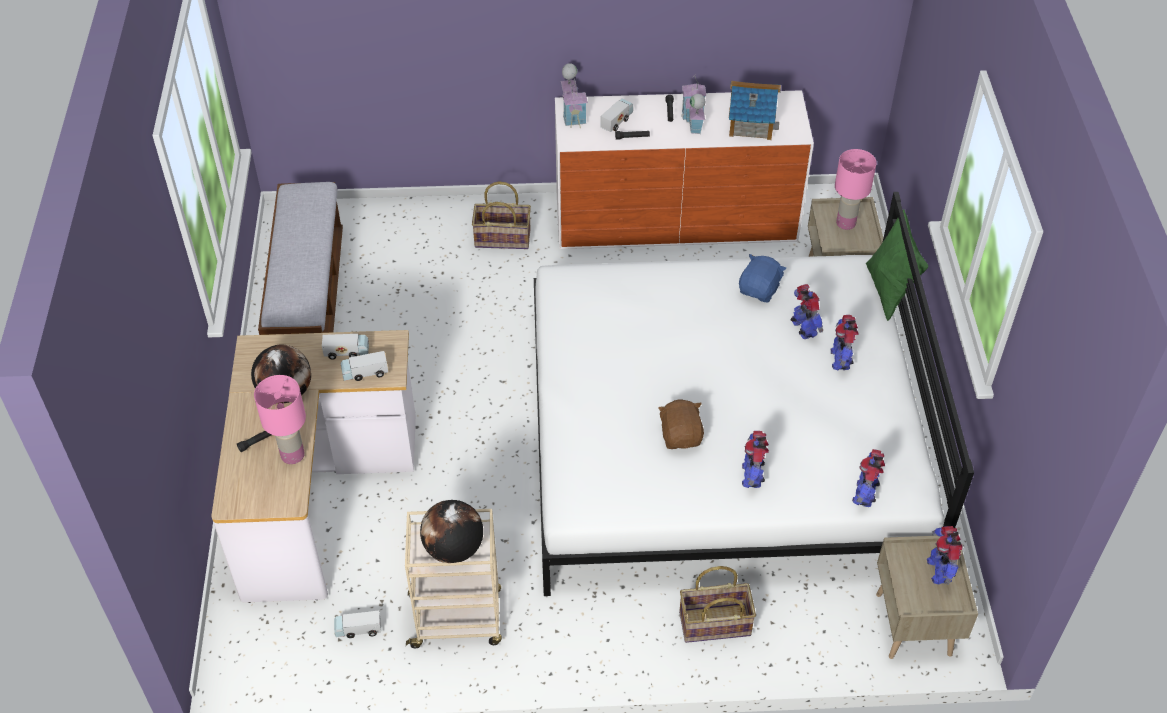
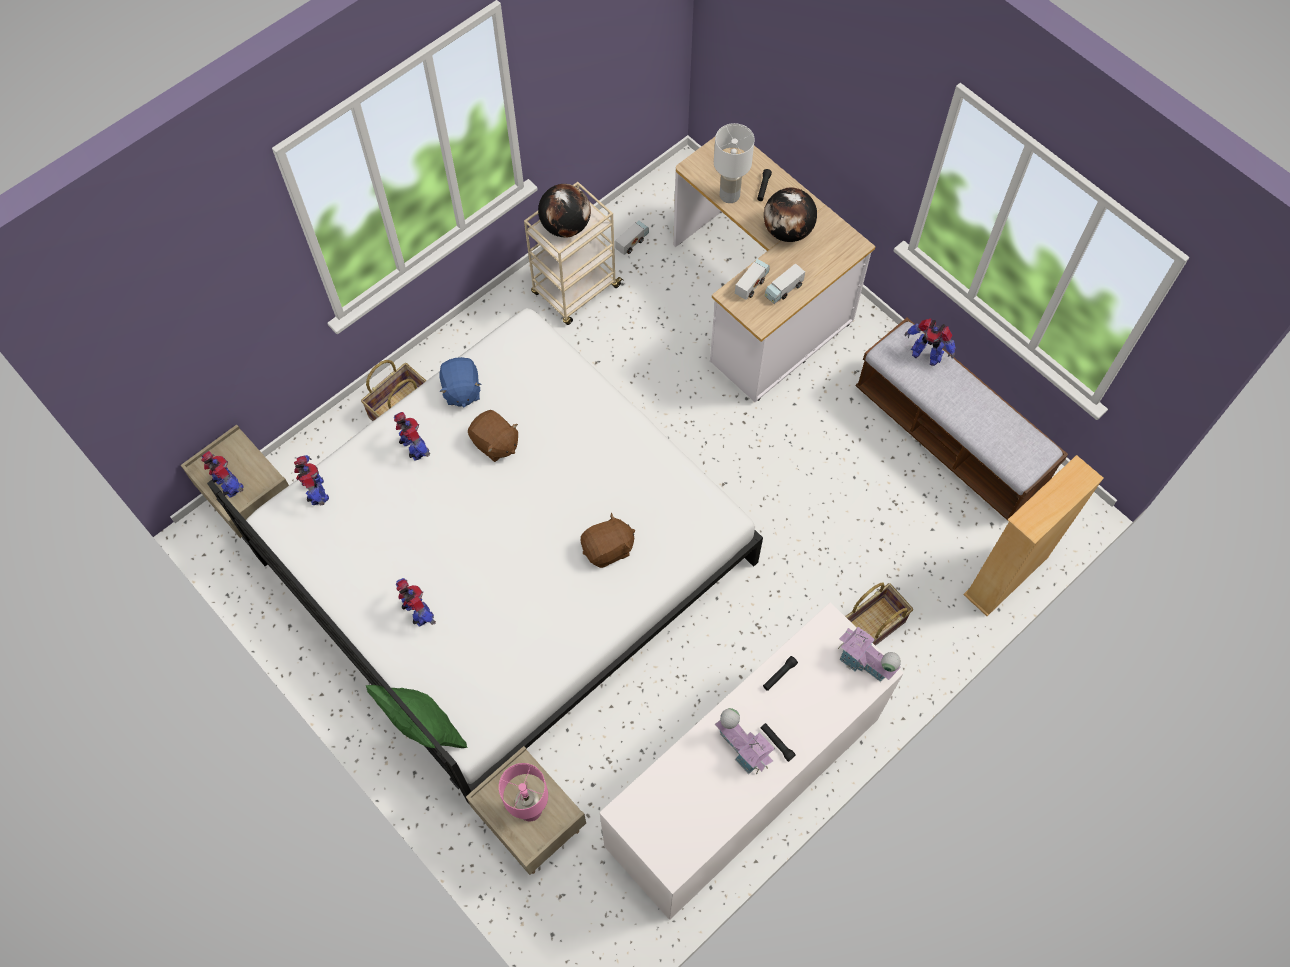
camera: 140 degrees right, 15 degrees up
(292, 454) = (730, 195): pink table lamp -> white table lamp
(382, 209) = (1006, 576): none -> beige bookcase
(616, 121) = (814, 686): toy truck -> none
(660, 311) = (608, 549): none -> brown plush toy
(751, 124) = (683, 790): toy house -> none
(760, 290) = (542, 638): blue plush toy -> blue plush toy (461, 390)
(803, 329) = (472, 622): toy robot -> toy robot (926, 354)

